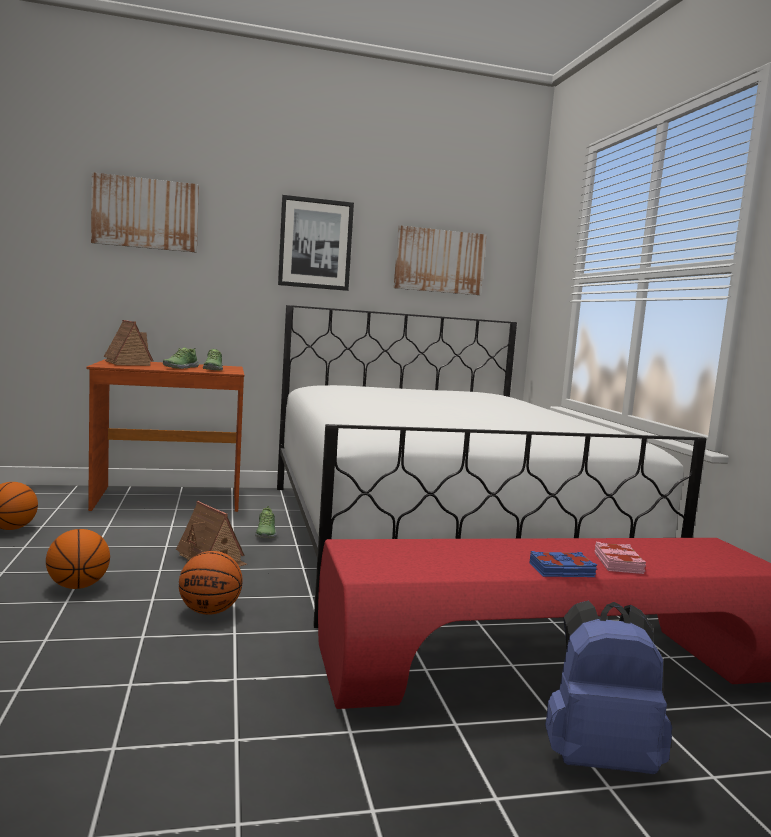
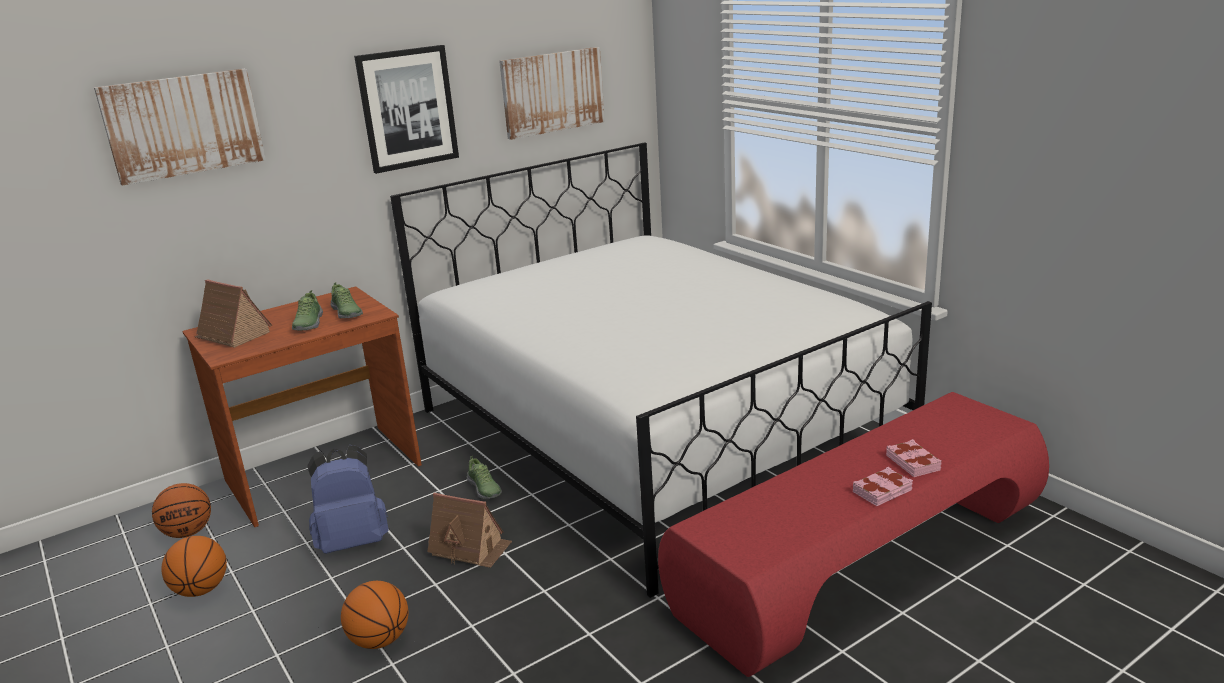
camera: 20 degrees left, 15 degrees up
(210, 611) = (541, 617): basketball -> basketball (188, 532)
(562, 570) = (882, 491): blue book -> pink book
(598, 757) = (956, 637): blue backpack -> blue backpack (353, 541)

